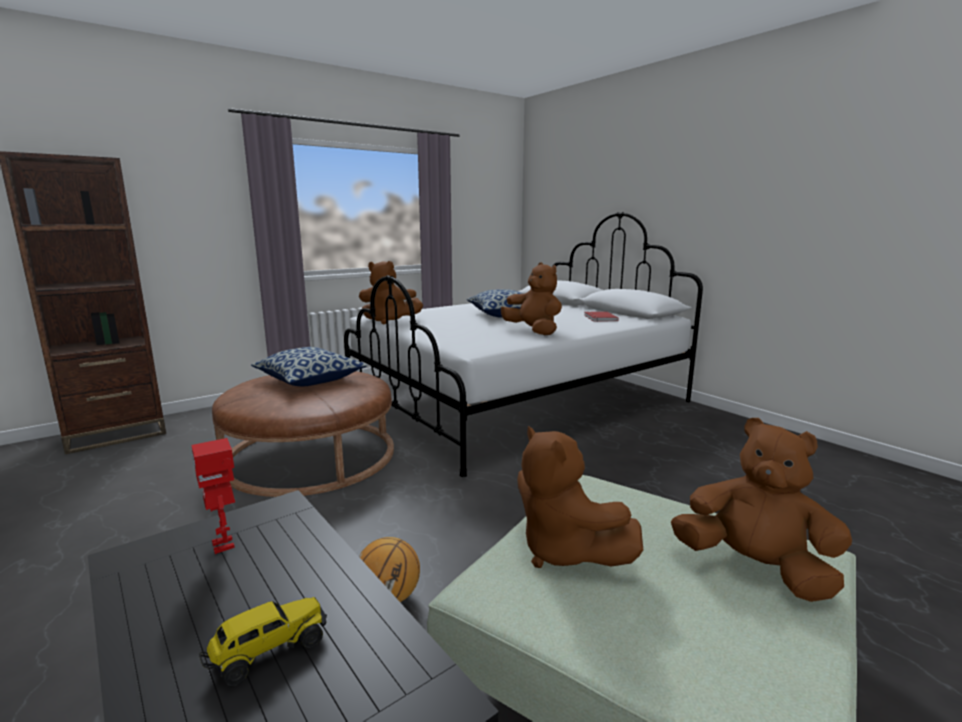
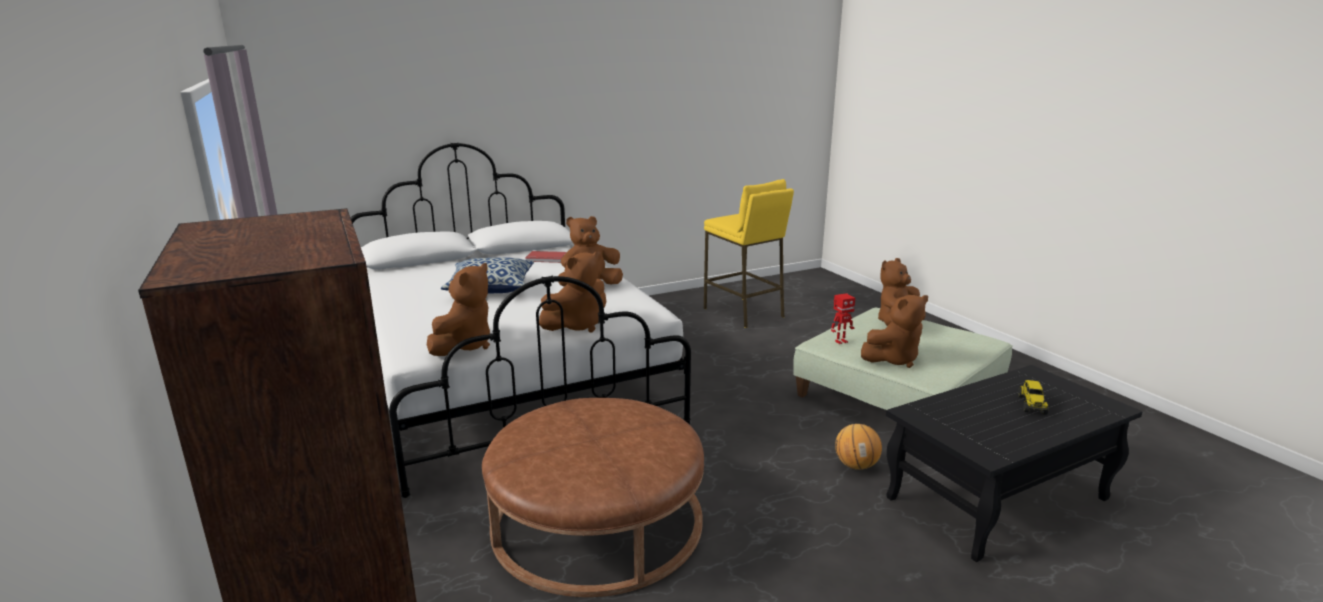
camera: 80 degrees left, 5 degrees up
(225, 545) = (960, 426): toy robot -> toy robot (840, 341)
(268, 651) = (1031, 404): toy truck -> toy truck turned 135 degrees counterclockwise
(310, 380) = (571, 436): pillow -> none
(433, 335) = (577, 325): none -> brown plush toy
(836, 497) = (743, 312): none -> yellow stool

